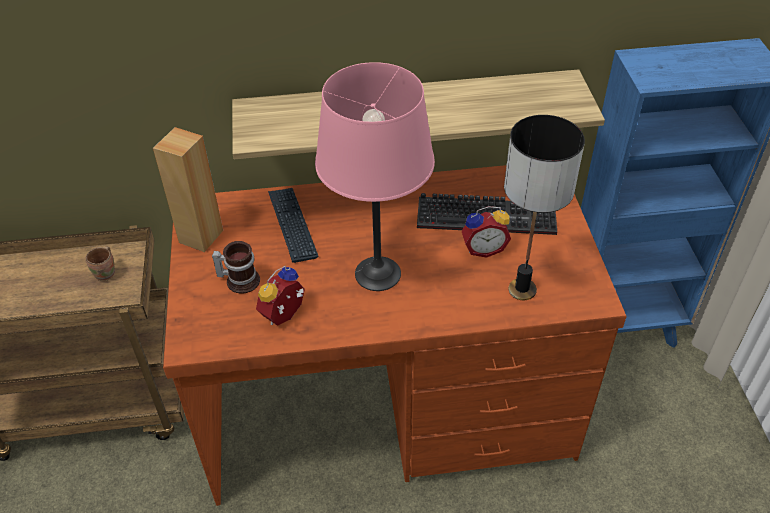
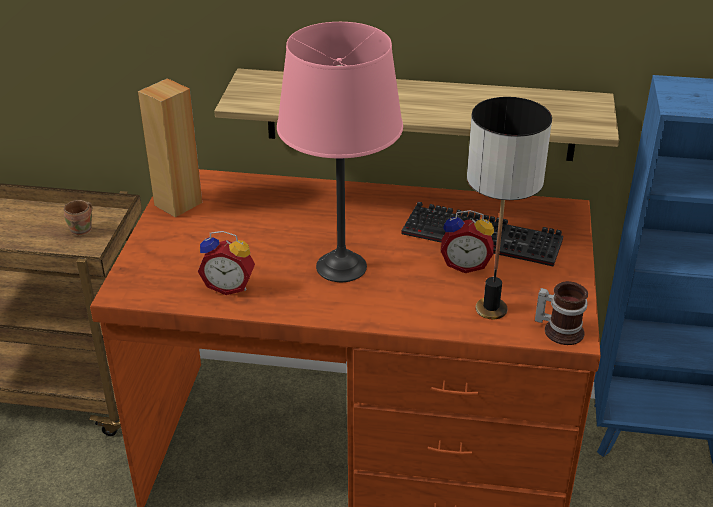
camera: 15 degrees right, 10 degrees down
(240, 279) = (199, 246): mug -> mug (560, 330)
(285, 316) = (229, 286): alarm clock -> alarm clock turned 135 degrees counterclockwise
(292, 225) = (273, 209): keyboard -> none

